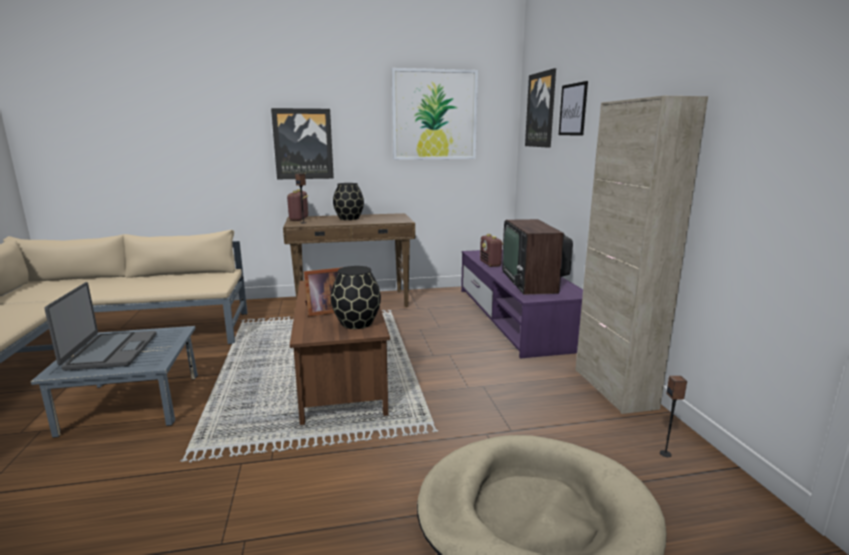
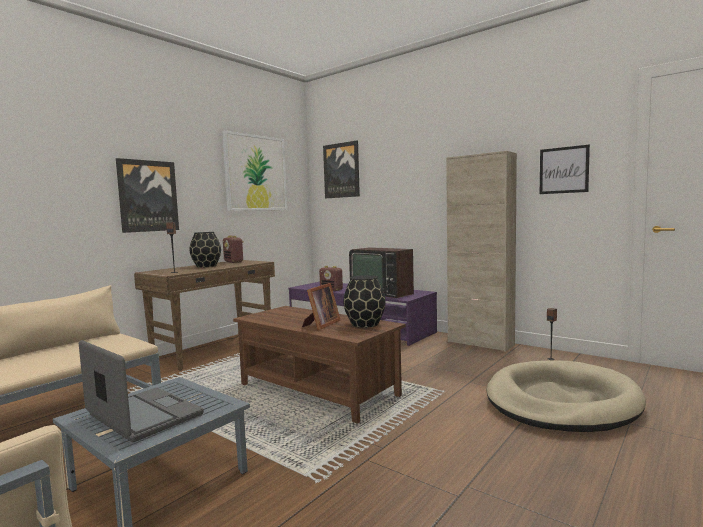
camera: 40 degrees left, 10 degrees down
(299, 219) = (157, 271): radio -> radio (233, 262)
(573, 109) = (383, 168): picture -> picture (563, 170)

